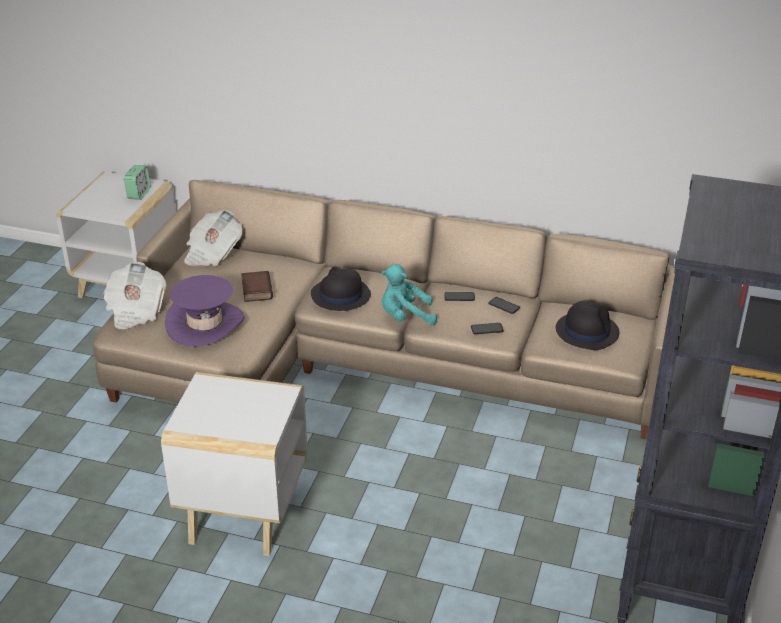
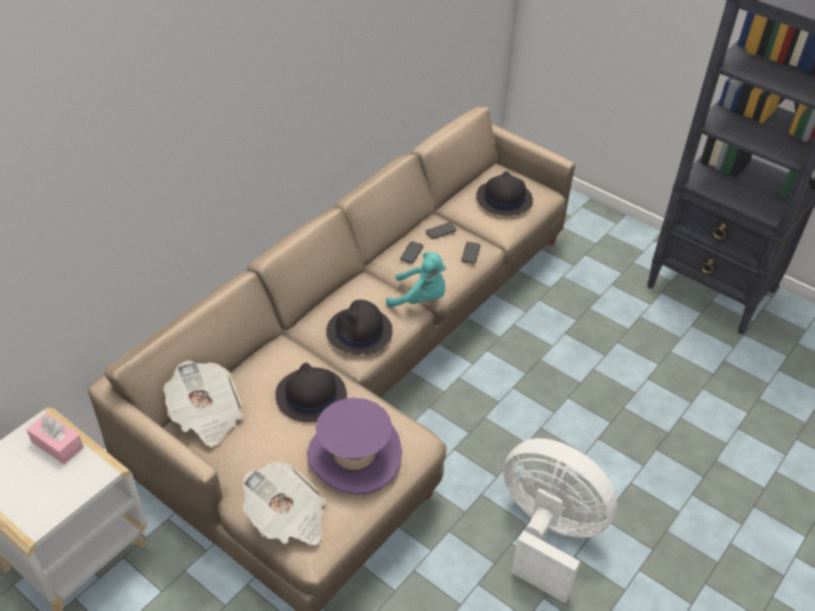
camera: 70 degrees left, 10 degrees up
(139, 194) = (57, 444): alarm clock -> pink tissue box
(244, 510) = (547, 534): white side table -> white fan
(255, 290) = (310, 395): book -> black hat
(405, 317) = (420, 299): turquoise plush toy -> turquoise plush toy turned 90 degrees counterclockwise

